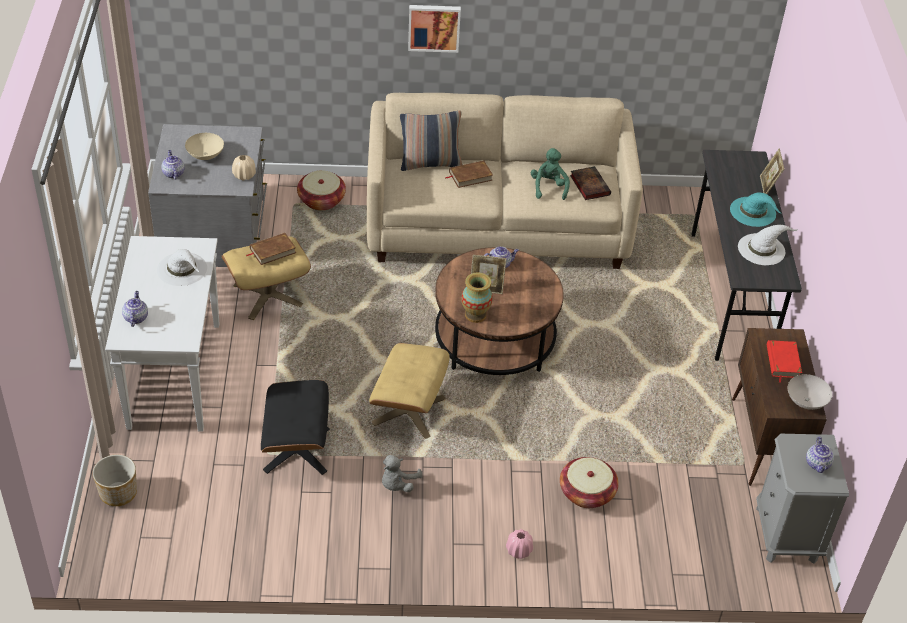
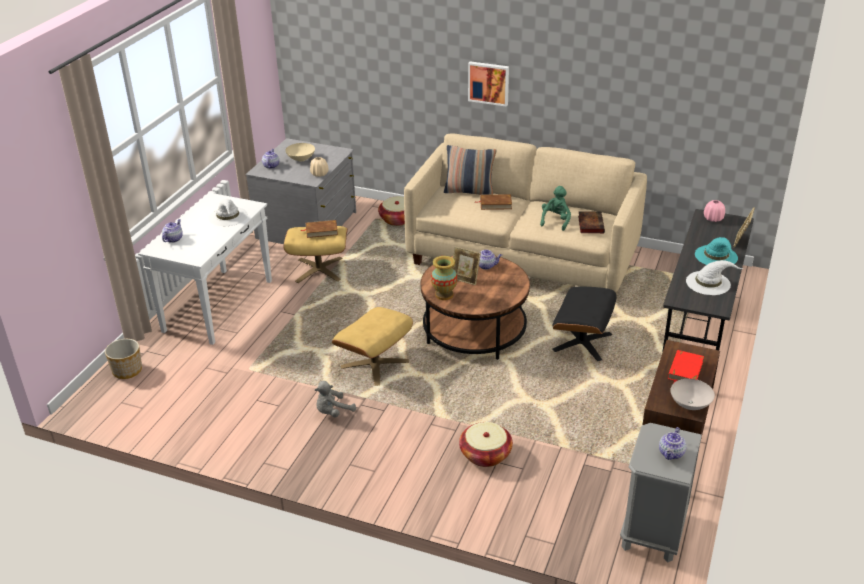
camera: 25 degrees right, 10 degrees down
(297, 449) = (272, 371): black ottoman -> black ottoman (582, 342)
(519, 550) = (401, 483): pink vase -> pink vase (713, 219)

